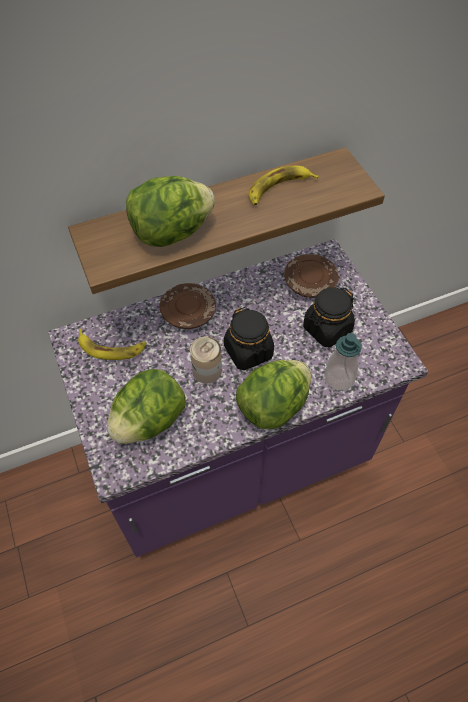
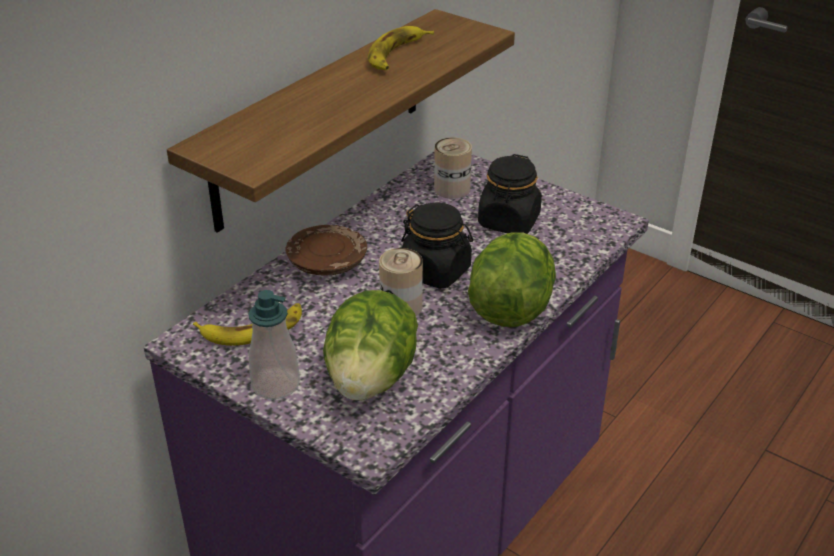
camera: 30 degrees left, 20 degrees down
(171, 233) = (308, 118): lettuce -> none
(310, 282) = (452, 188): brown plate -> can
(339, 378) = (562, 257): soap dispenser -> soap dispenser (275, 384)

